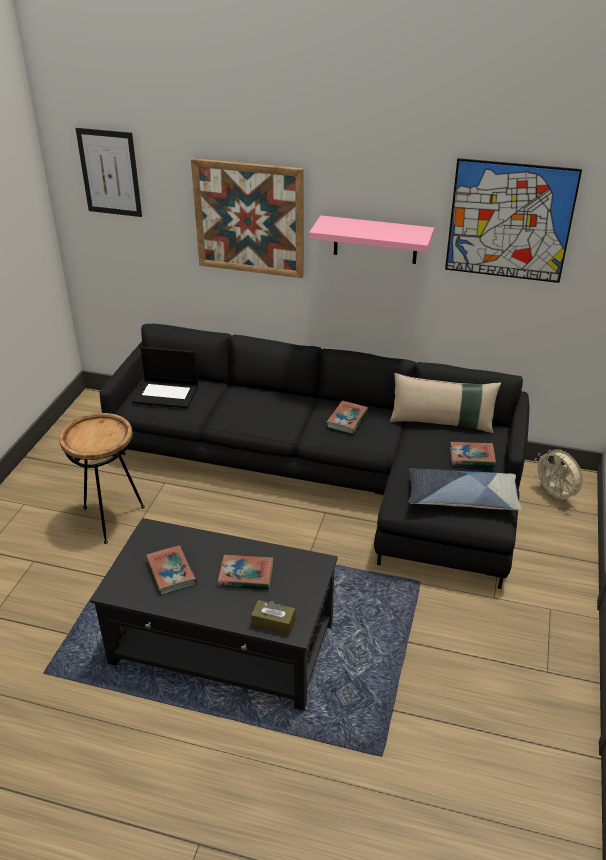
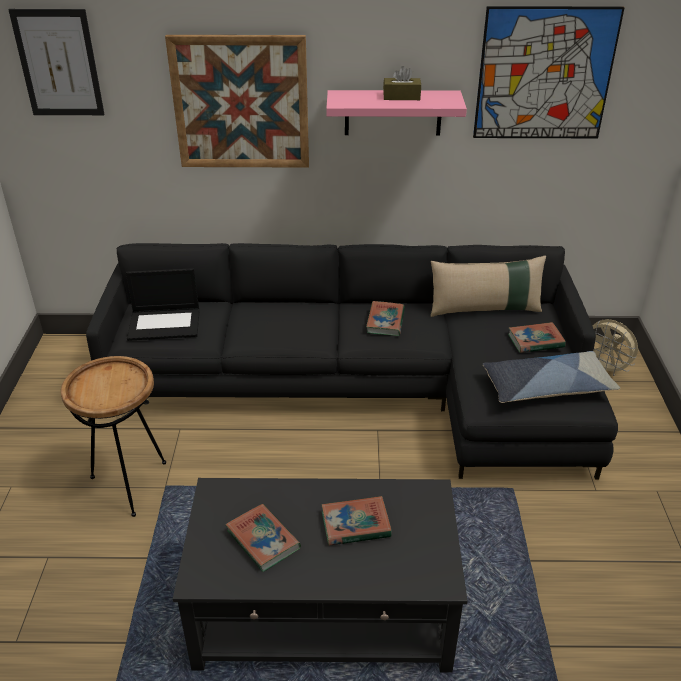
camera: 15 degrees left, 0 degrees up
(273, 623) = (415, 578): brown tissue box -> brown tissue box (401, 97)

